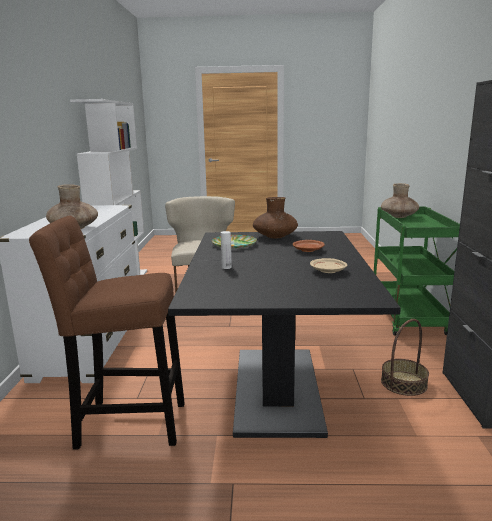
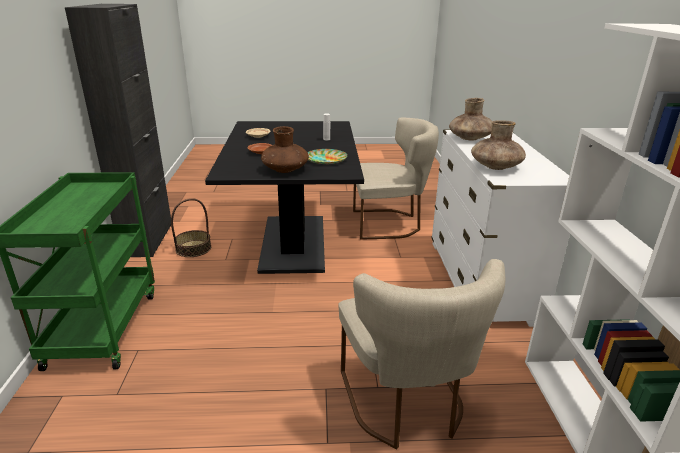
camera: 175 degrees right, 10 degrees up
(126, 423) = (390, 224): brown stool -> beige chair
(399, 216) = (63, 230): brown vase -> brown vase (495, 167)

